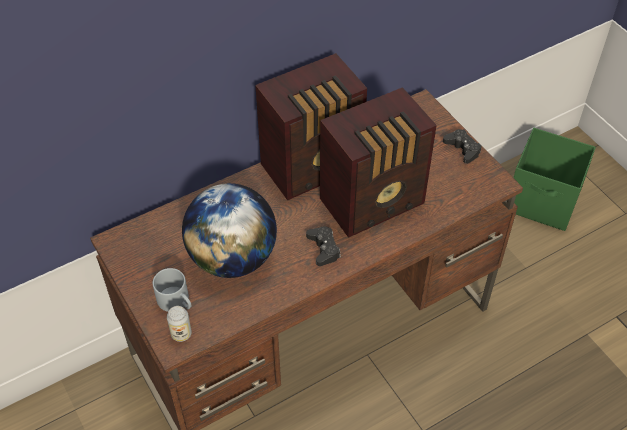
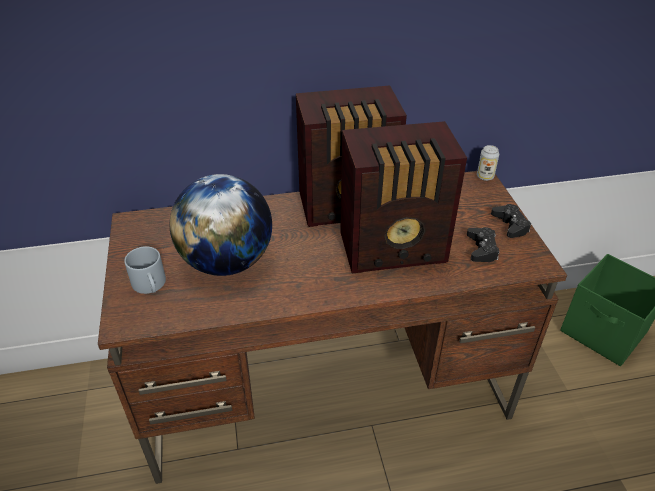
camera: 20 degrees right, 10 degrees down
(181, 333) = (135, 315): can -> can (485, 176)
(323, 249) = (321, 277): black game controller -> black game controller (482, 249)

